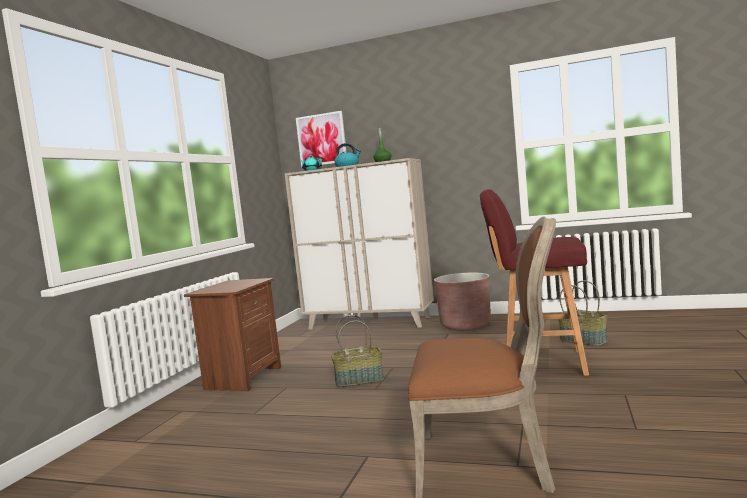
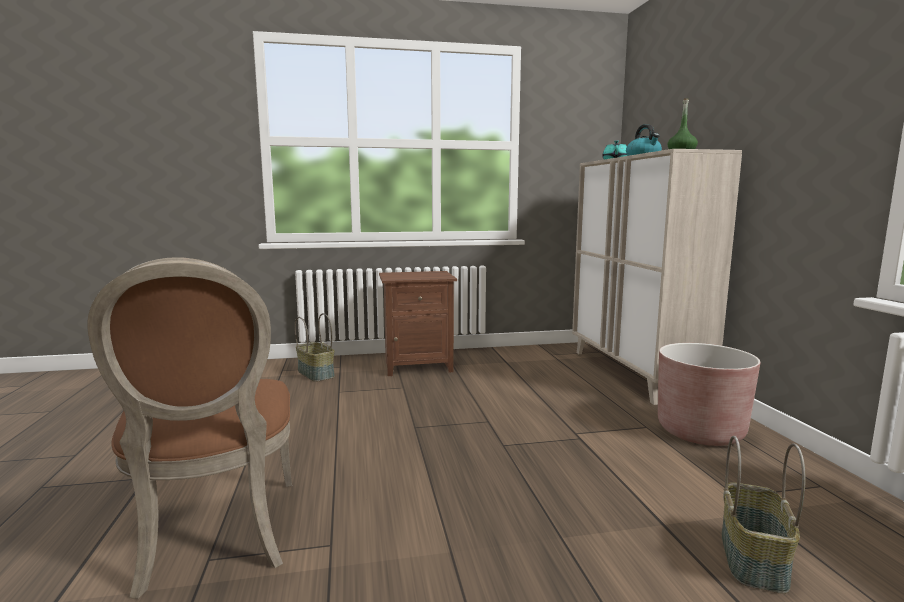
camera: 60 degrees right, 5 degrees up
(321, 139) = (653, 118): picture -> none
(359, 380) = (438, 413): basket -> basket (316, 374)
(541, 362) = (582, 526): red stool -> none

